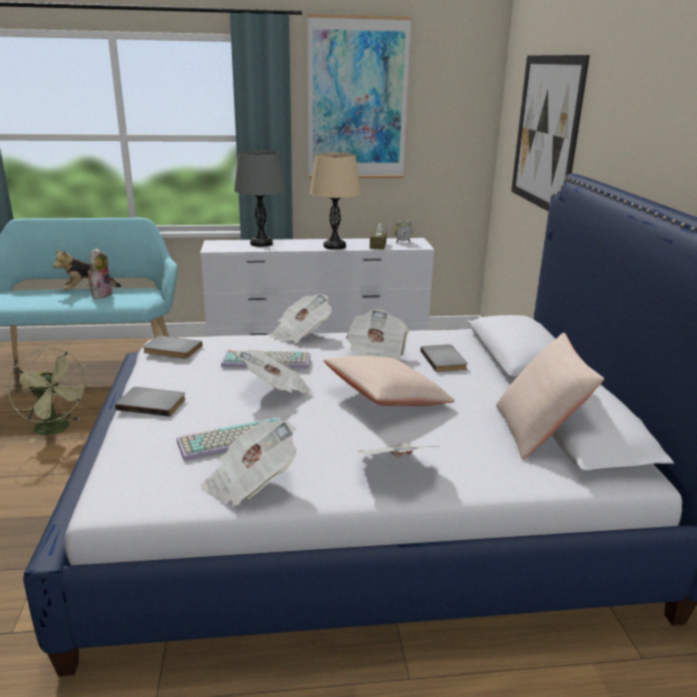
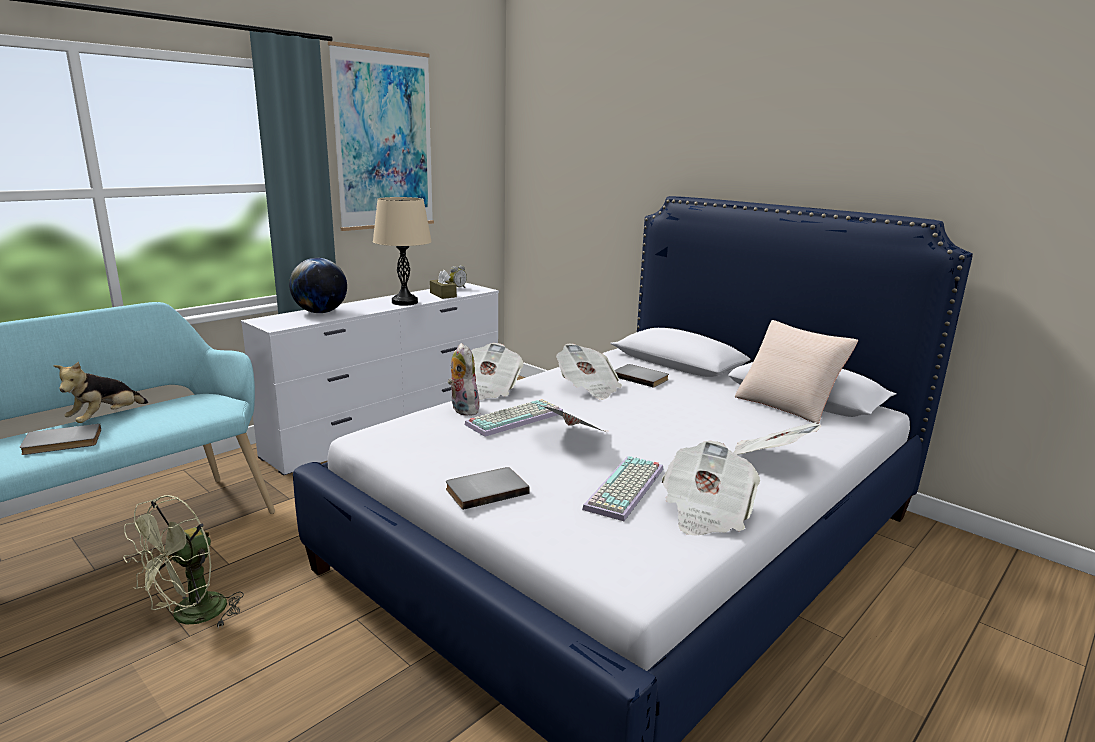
camera: 40 degrees left, 5 degrees down
(57, 429) = (190, 617): green fan -> green fan turned 120 degrees clockwise
(101, 294) = (146, 415): plush toy -> plush toy (462, 409)
(172, 350) = (398, 438): grey book -> grey book (62, 443)
(261, 243) = (320, 312): grey table lamp -> globe
(387, 398) = (662, 416): beige pillow -> none
(546, 132) = (596, 166): picture -> none

